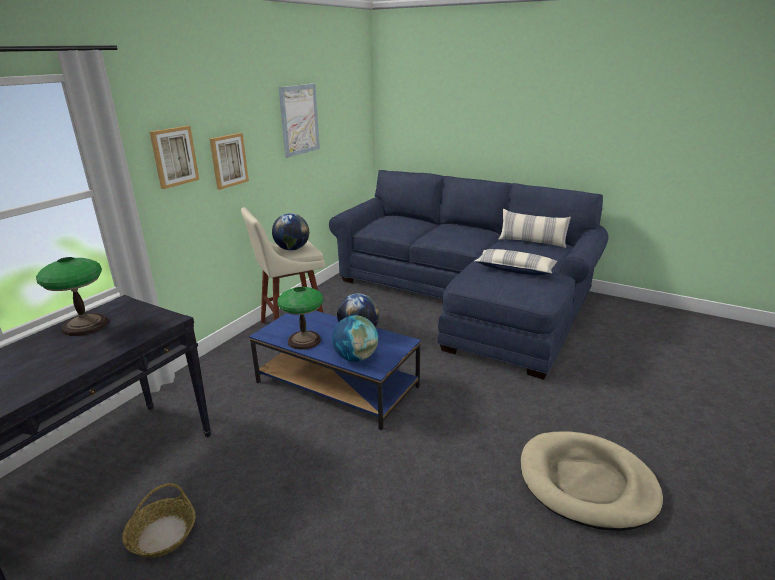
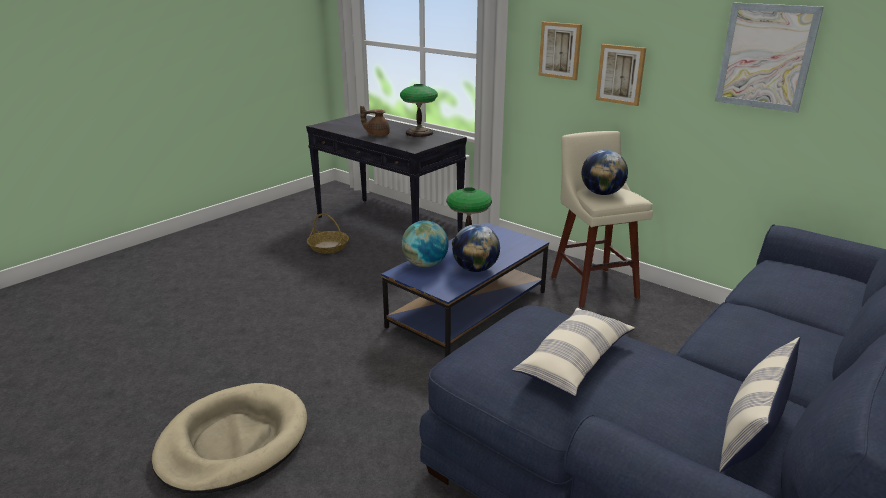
camera: 100 degrees right, 0 degrees up
(74, 357) = (377, 135): none -> brown teapot

